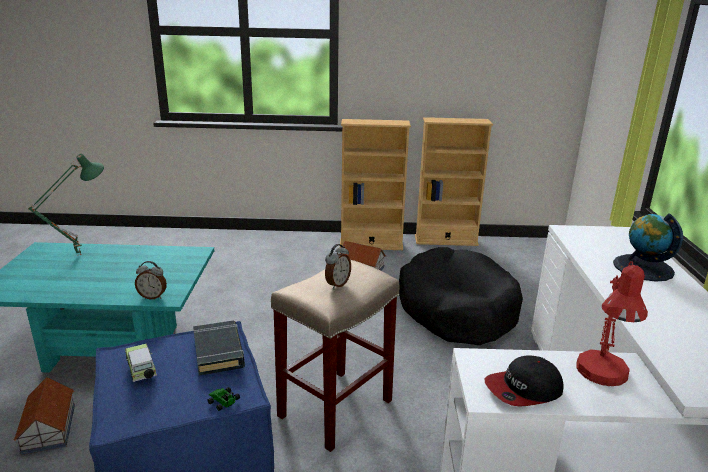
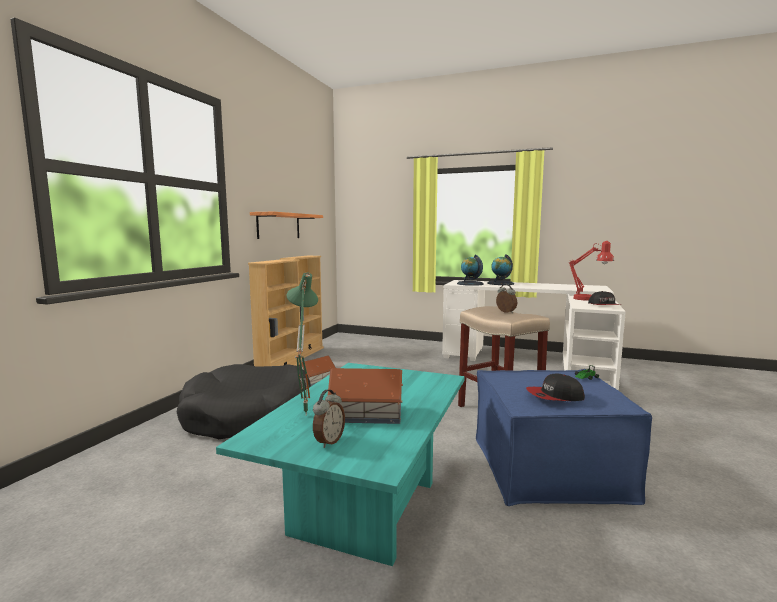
camera: 70 degrees left, 15 degrees down
(48, 429) = (512, 549): toy house -> toy house (367, 413)
(142, 371) = (554, 396): toy car -> cap
(153, 296) = (441, 383): alarm clock -> alarm clock (328, 441)
(219, 351) = (526, 374): black book -> none
(432, 76) = (278, 226): none -> shelf
(456, 309) = (401, 366): black dog bed -> black dog bed (249, 417)
(593, 242) = (470, 284): none -> globe

